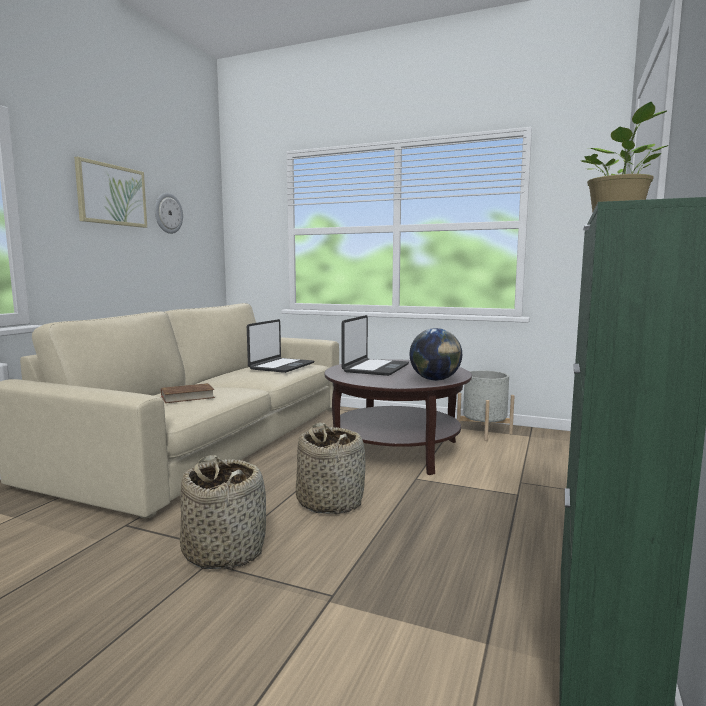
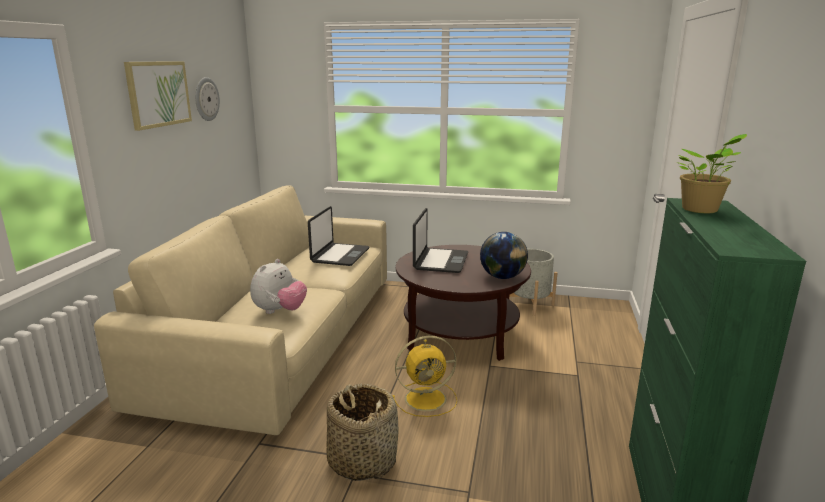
camera: 10 degrees left, 10 degrees up
(187, 397) = (280, 311): brown book -> plush toy
(330, 502) = (427, 399): basket -> yellow fan

